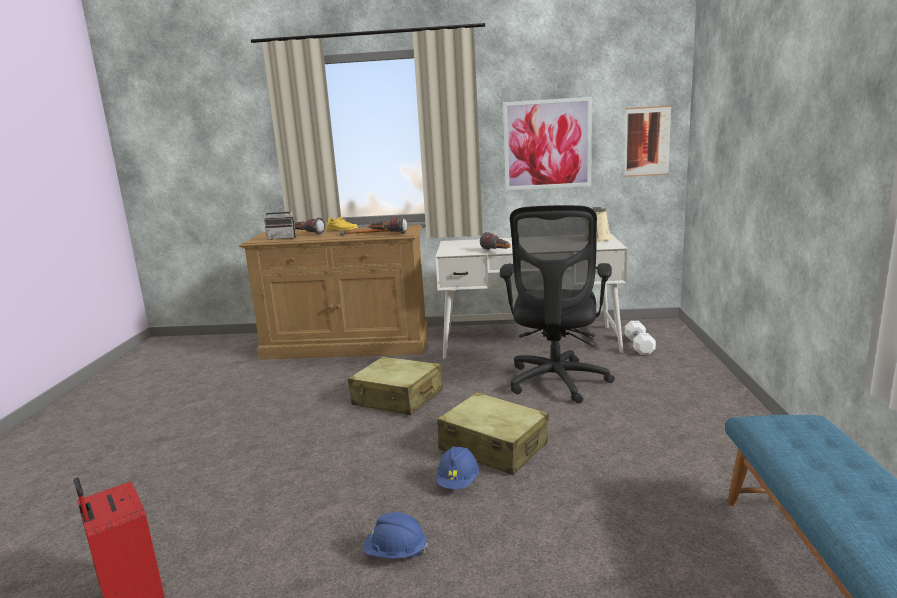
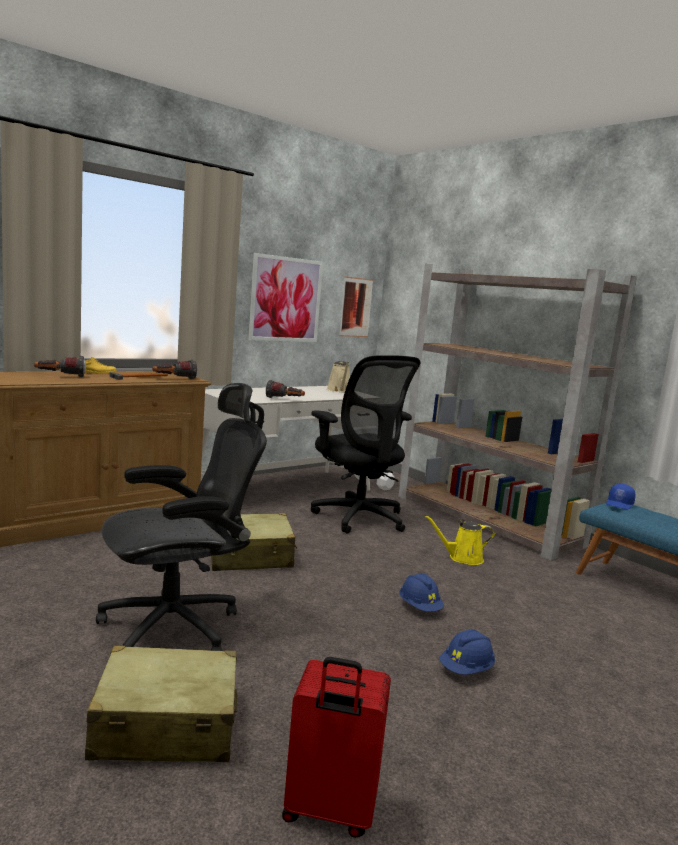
camera: 45 degrees left, 5 degrees down
(263, 441) = (178, 627): none -> office chair
(283, 238) = (41, 380): radio -> none
(493, 447) = (399, 576): beige suitcase -> beige suitcase (165, 725)
(597, 446) = (462, 558): none -> yellow watering can
(715, 409) = (486, 520): none -> brown bookcase
(799, 421) = (620, 504): none -> blue cap

